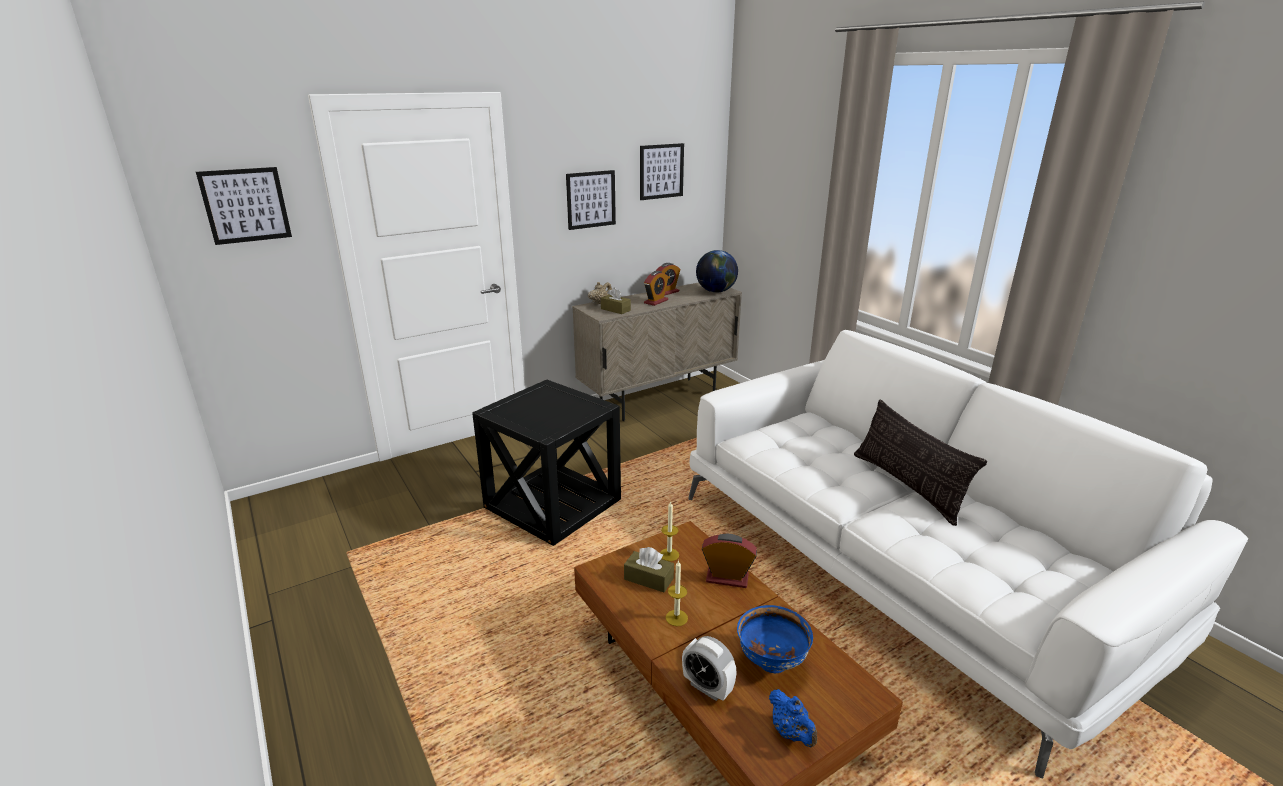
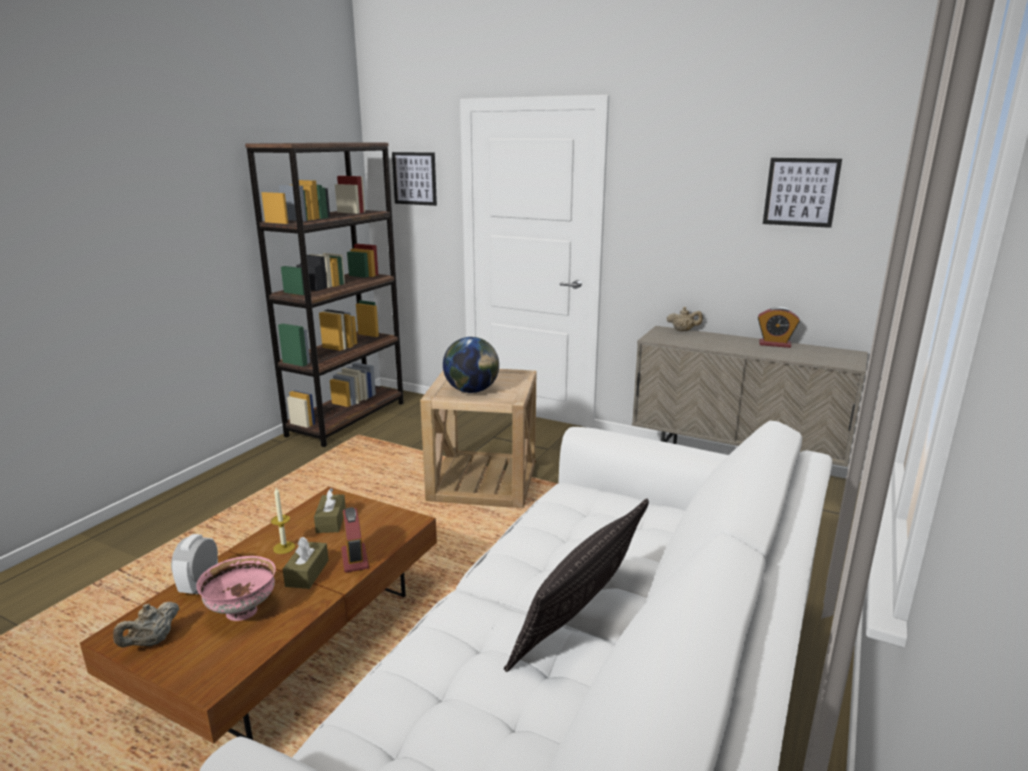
camera: 60 degrees right, 5 degrees down
(288, 550) = (347, 419): none -> brown bookcase
(553, 504) = (483, 481): black side table -> beige side table
(591, 199) = (695, 213): picture -> none
(615, 309) = (678, 339): brown tissue box -> brown tissue box (307, 573)
(656, 301) = (736, 346): alarm clock -> none
(669, 554) = (372, 521): candle -> none
(716, 291) = (833, 360): globe -> globe (472, 391)
(771, 662) = (241, 611): blue bowl -> pink bowl
(791, 732) = (152, 642): blue teapot -> beige teapot

